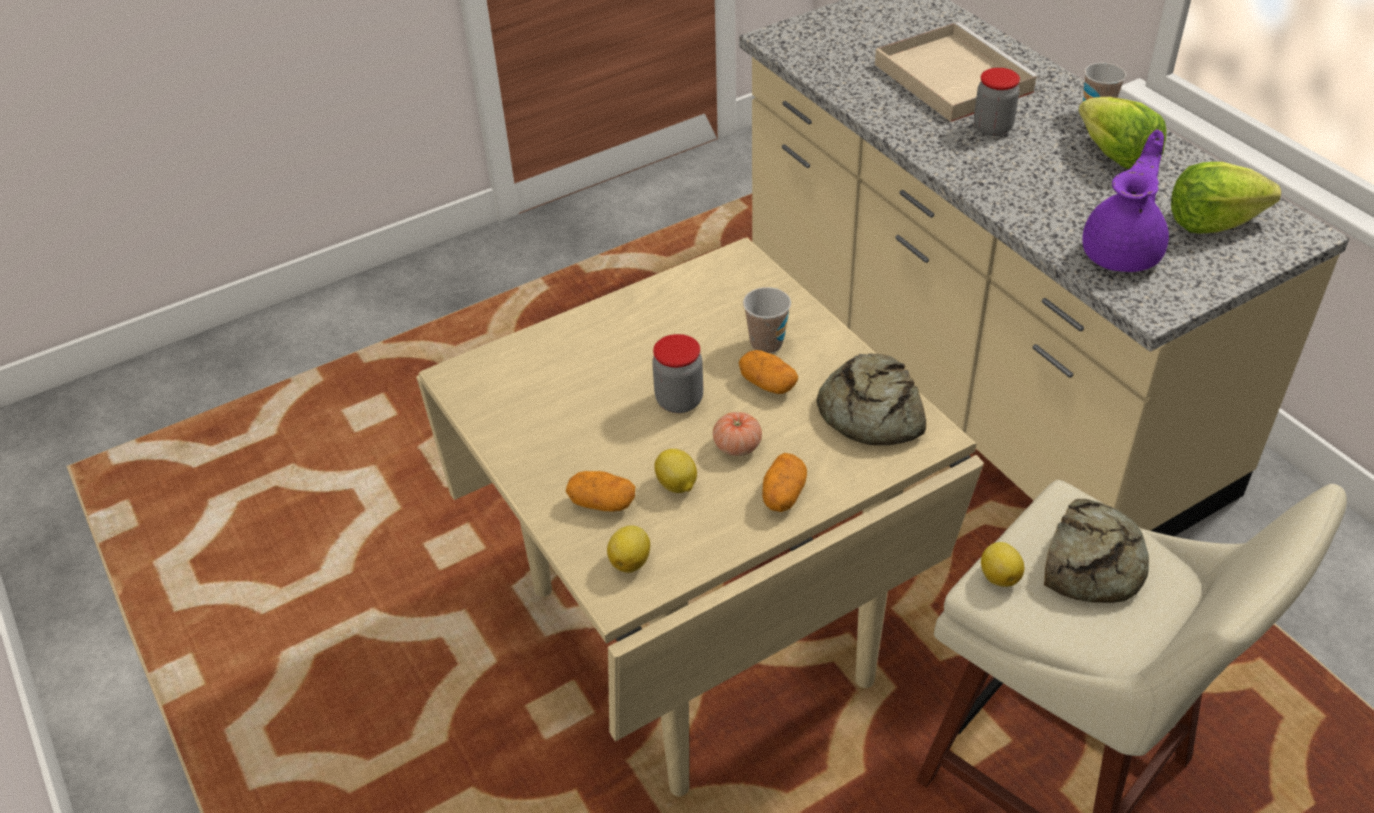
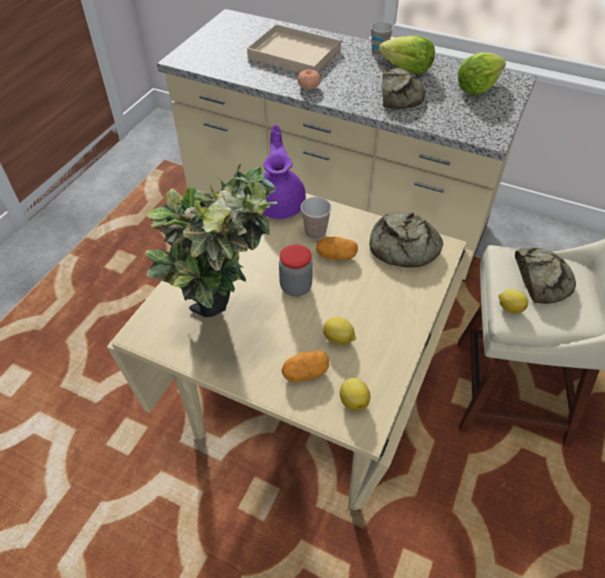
camera: 35 degrees left, 5 degrees up
(552, 415) = (227, 331): none -> potted plant
(737, 446) = (351, 299): tomato -> tomato (309, 87)
(783, 494) = (400, 316): potato -> none
(992, 128) = (337, 73): jar -> none
(1061, 191) = (399, 95): none -> bread
(1123, 252) = (454, 115): purple teapot -> purple teapot (281, 204)

